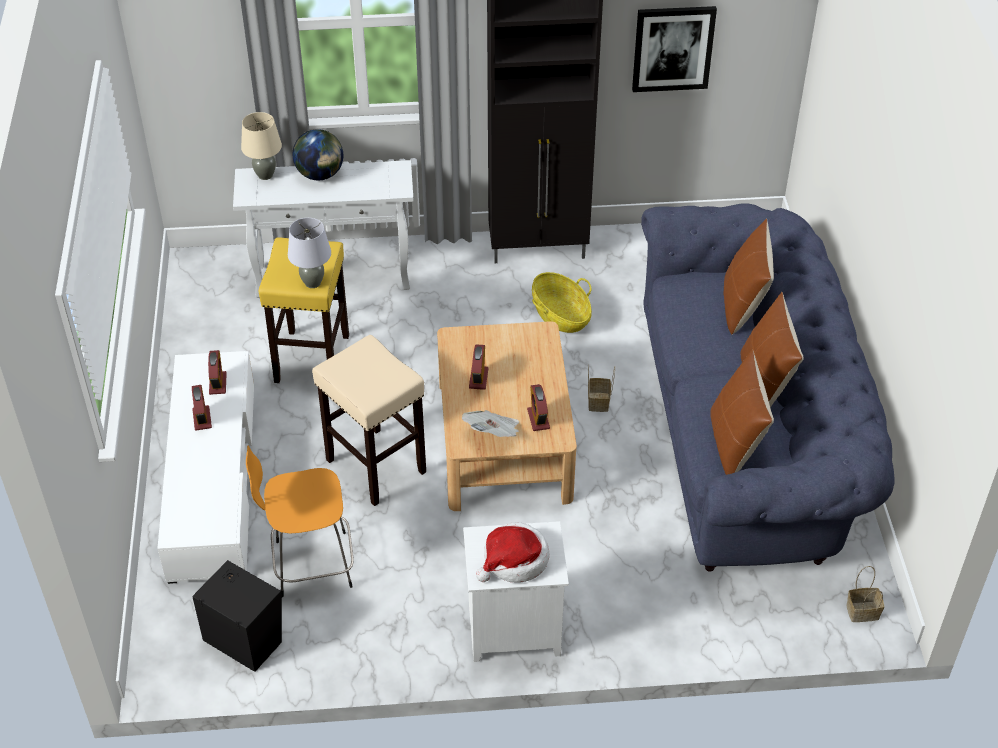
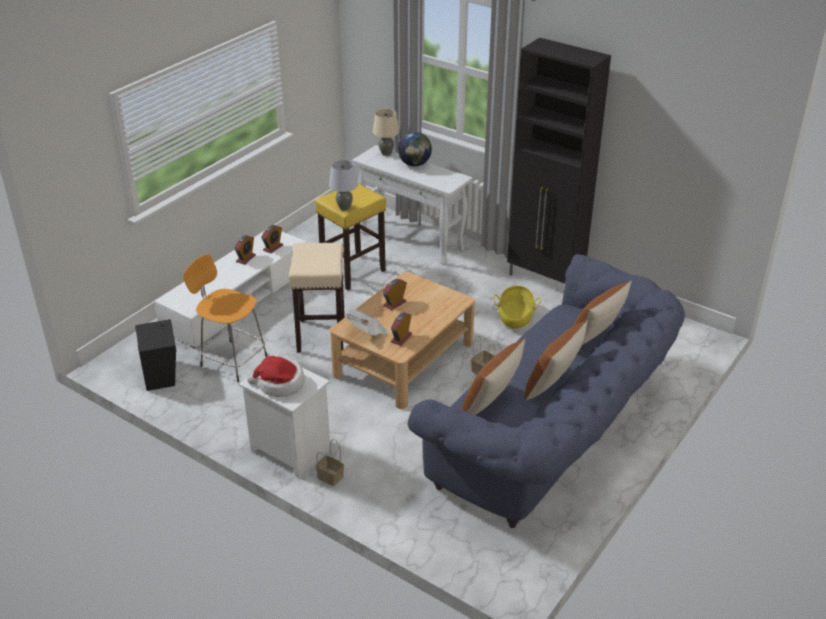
camera: 40 degrees right, 10 degrees down
(673, 48) = (660, 158): picture -> none
(861, 612) = (506, 570): basket -> basket (329, 477)

